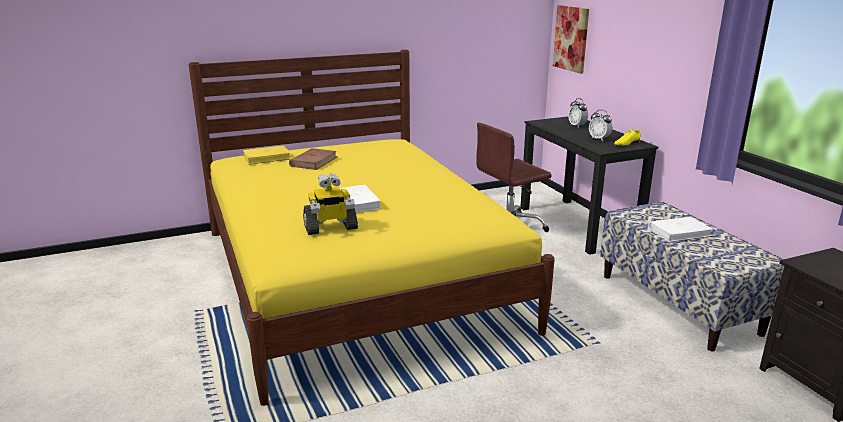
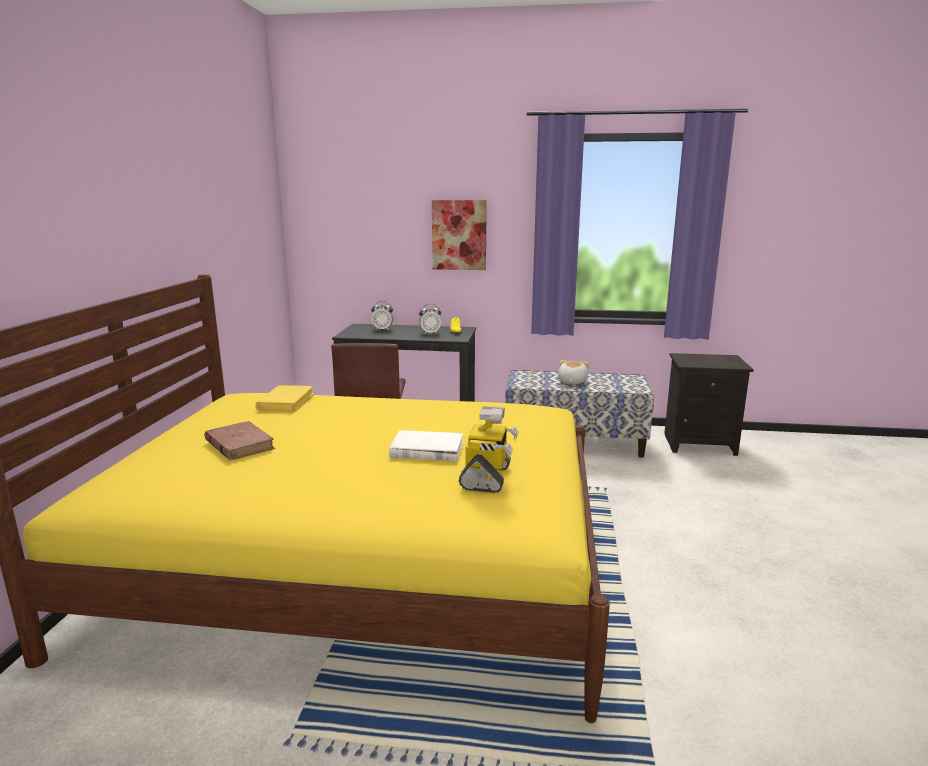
camera: 60 degrees left, 5 degrees down
(267, 158) = (155, 469): yellow book -> yellow book (286, 402)
(571, 38) = (324, 245): picture -> picture (459, 235)
(679, 232) = (571, 382): white book -> plush toy

